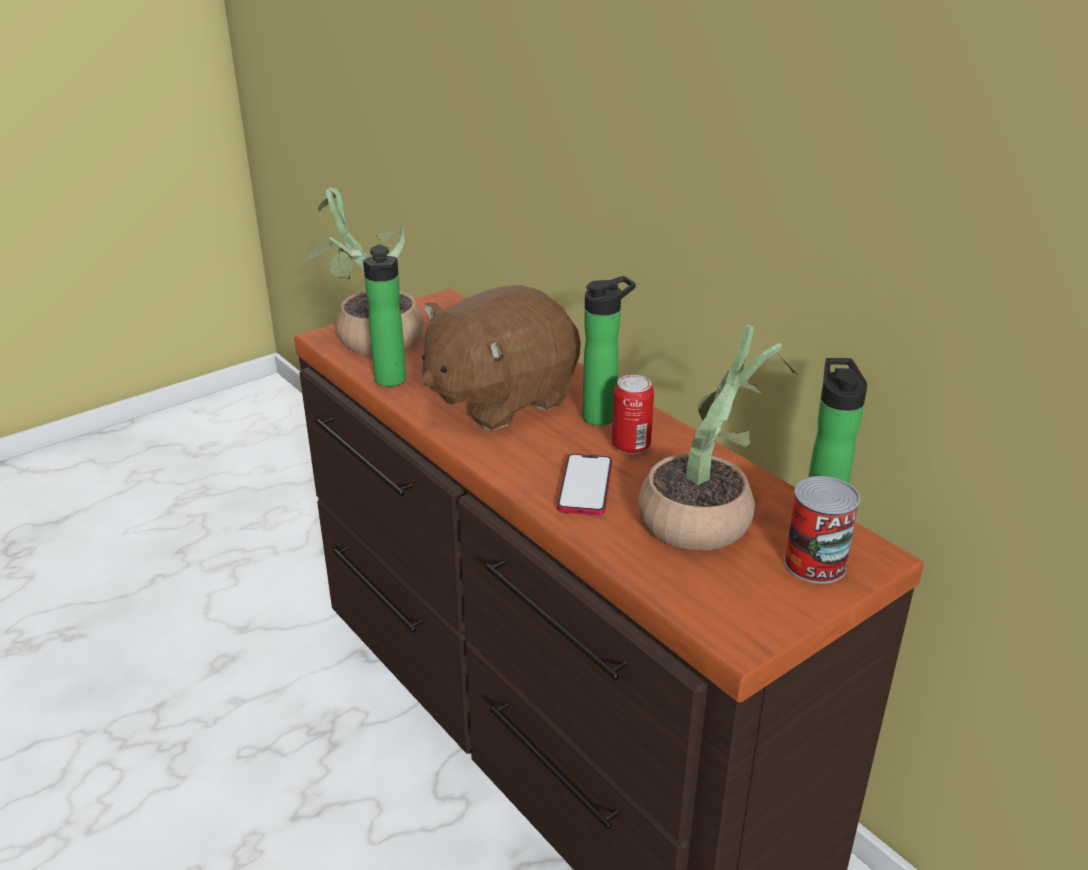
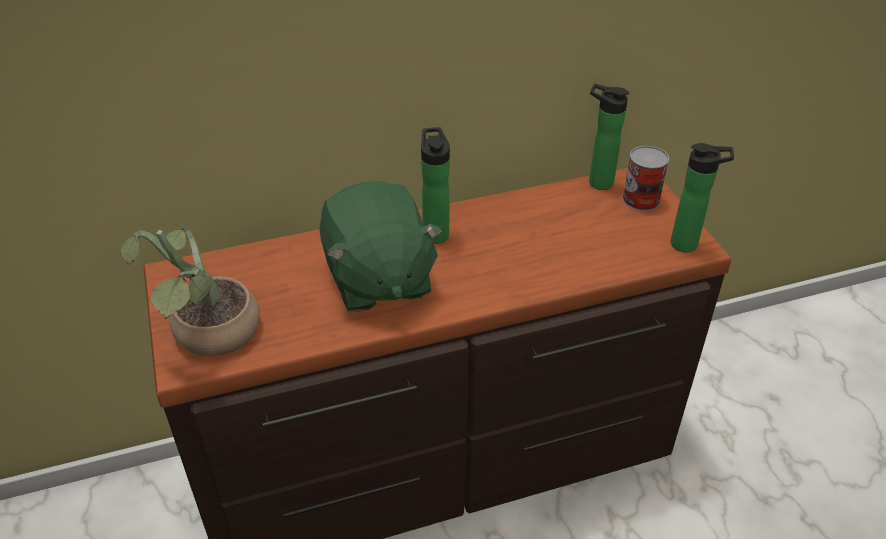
camera: 70 degrees left, 10 degrees up
(390, 382) = (307, 337): bottle -> bottle (688, 244)
(499, 399) = (378, 279): brown plush toy -> green plush toy
(585, 486) = (524, 266): phone -> none
(631, 445) = (482, 231): can -> none
(707, 517) = (581, 224): potted plant -> none

